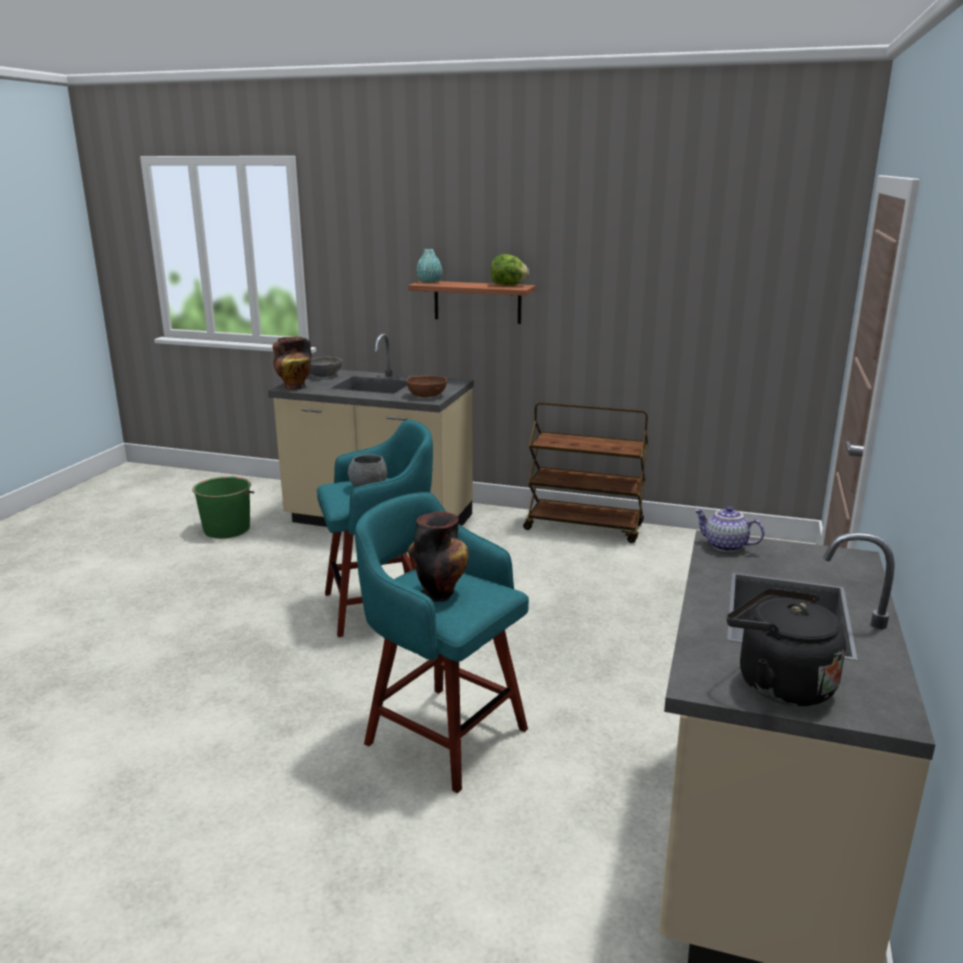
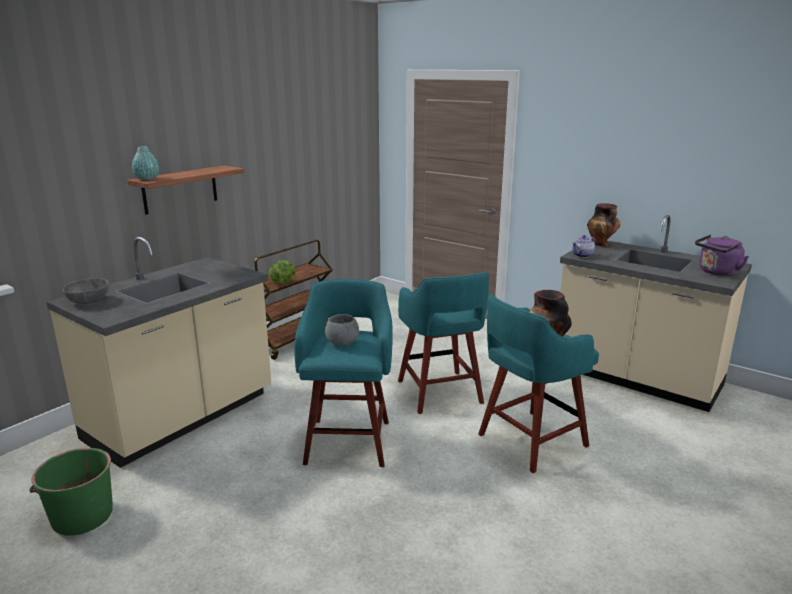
camera: 70 degrees left, 0 degrees up
(294, 387) = (114, 316): vase -> vase (601, 244)
(427, 396) = (234, 274): brown bowl -> none
(508, 285) = (212, 168): lettuce -> lettuce (283, 282)
(527, 645) = (440, 393): none -> turquoise stool
(778, 684) = (717, 272): black kettle -> purple kettle

